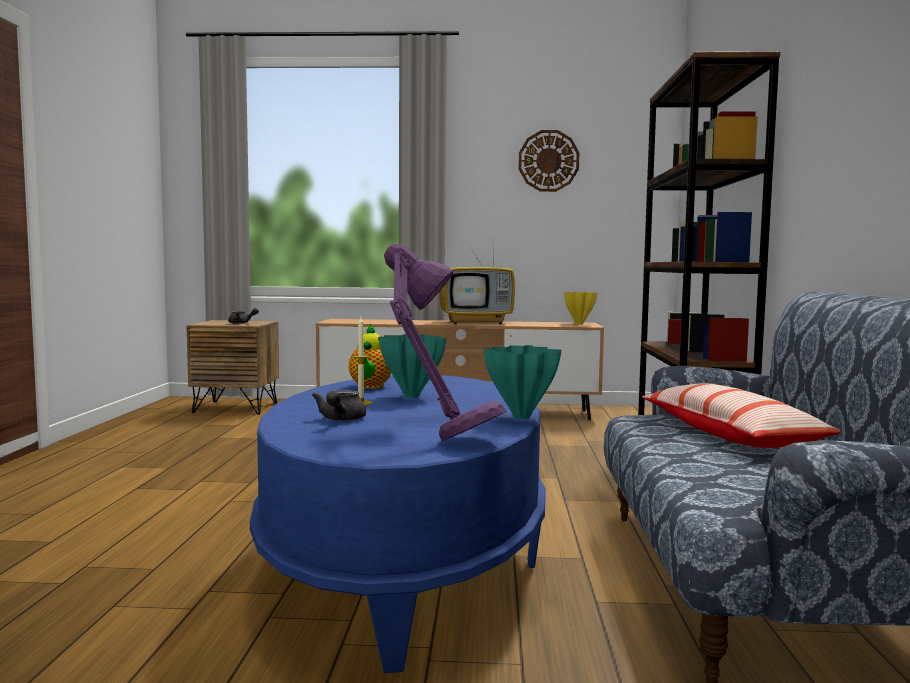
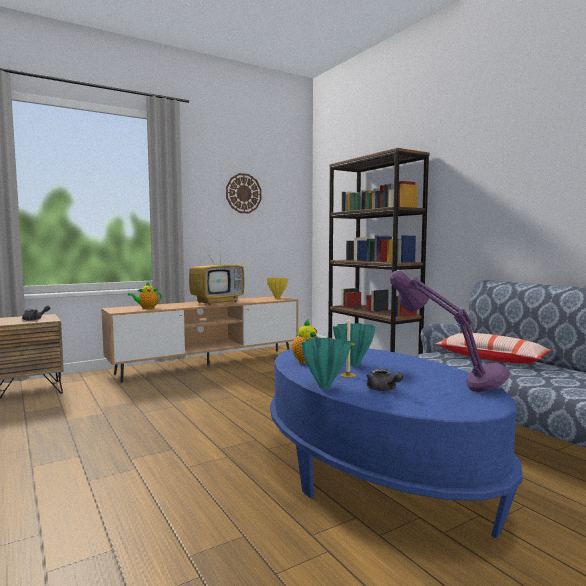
camera: 35 degrees left, 0 degrees up
(371, 321) = (146, 308): none -> teapot
(521, 417) = (447, 368): turquoise vase -> turquoise vase (324, 387)

